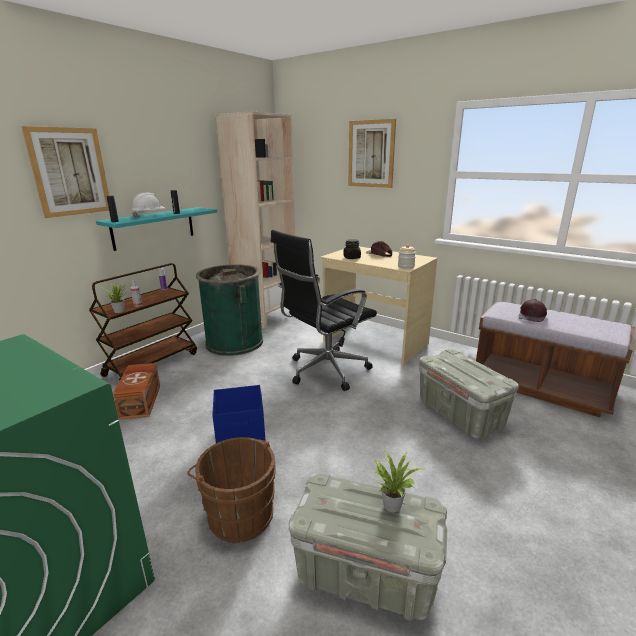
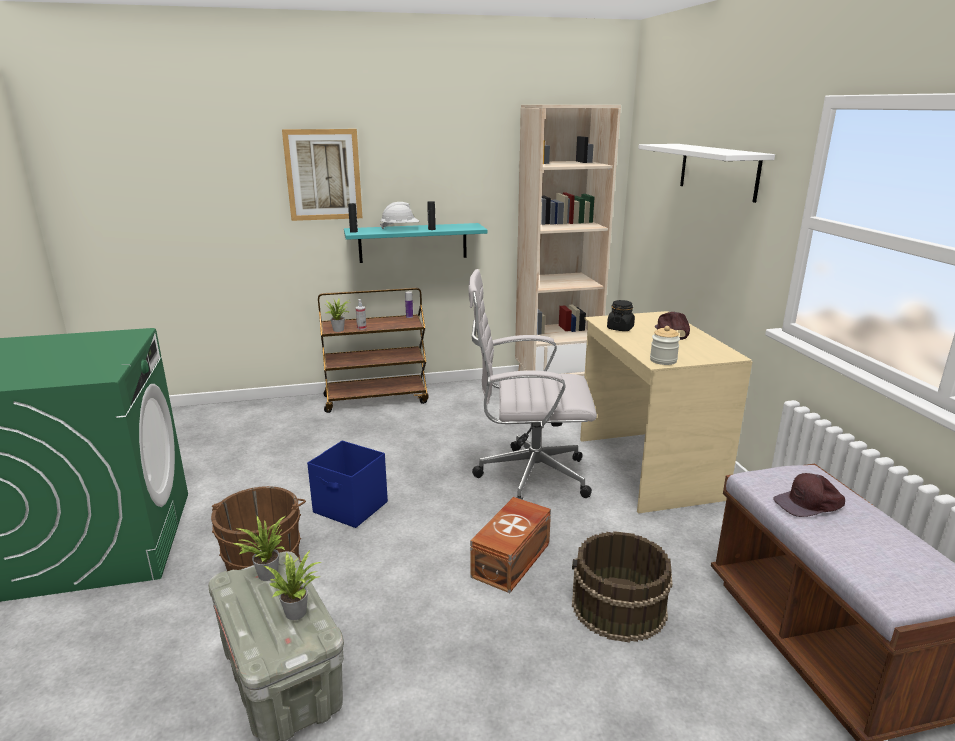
camera: 40 degrees right, 0 degrees up
(141, 401) = (324, 432): brown storage box -> brown storage box (513, 559)
(234, 342) = (479, 404): green trash can -> none
(324, 371) = (527, 477): black office chair -> white office chair
(328, 496) = (266, 573): none -> potted plant
(371, 154) = (718, 171): picture -> white shelf
(460, 414) = (618, 608): grey storage box -> brown bucket

